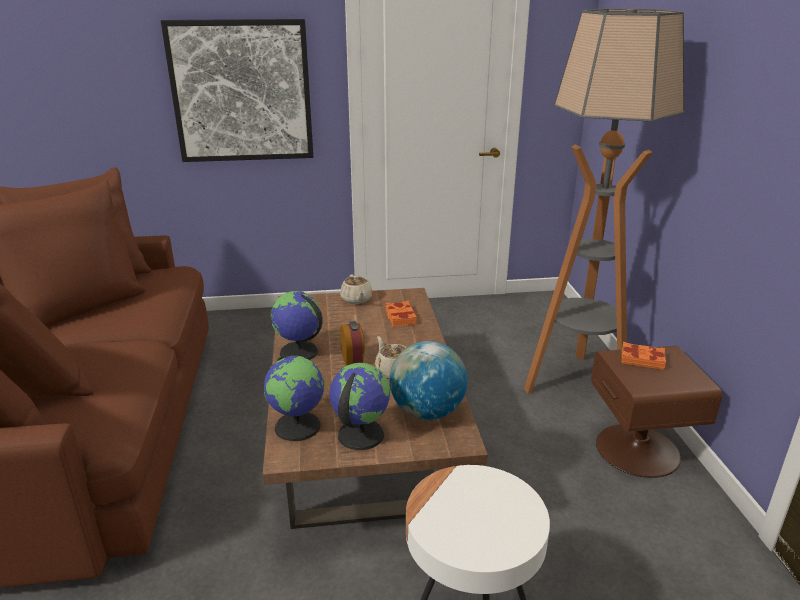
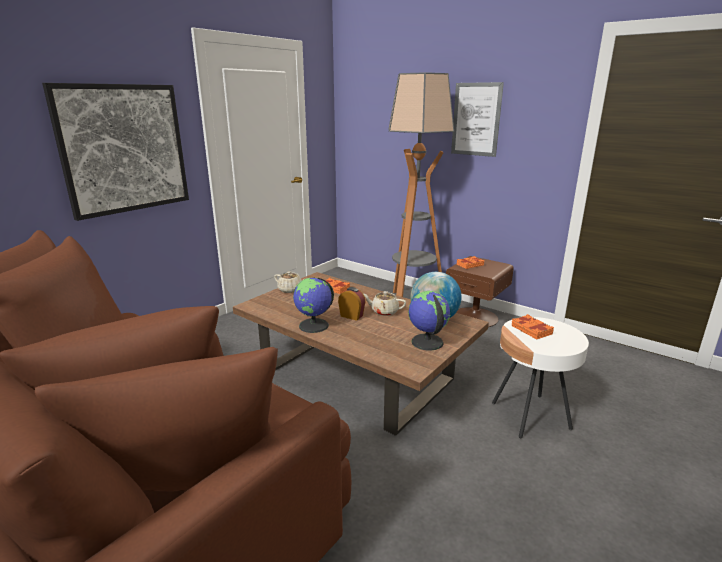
camera: 45 degrees left, 5 degrees down
(298, 426) = (390, 355): globe -> none
(473, 495) = (531, 330): none -> orange book
(730, 102) = (476, 119): none -> picture

